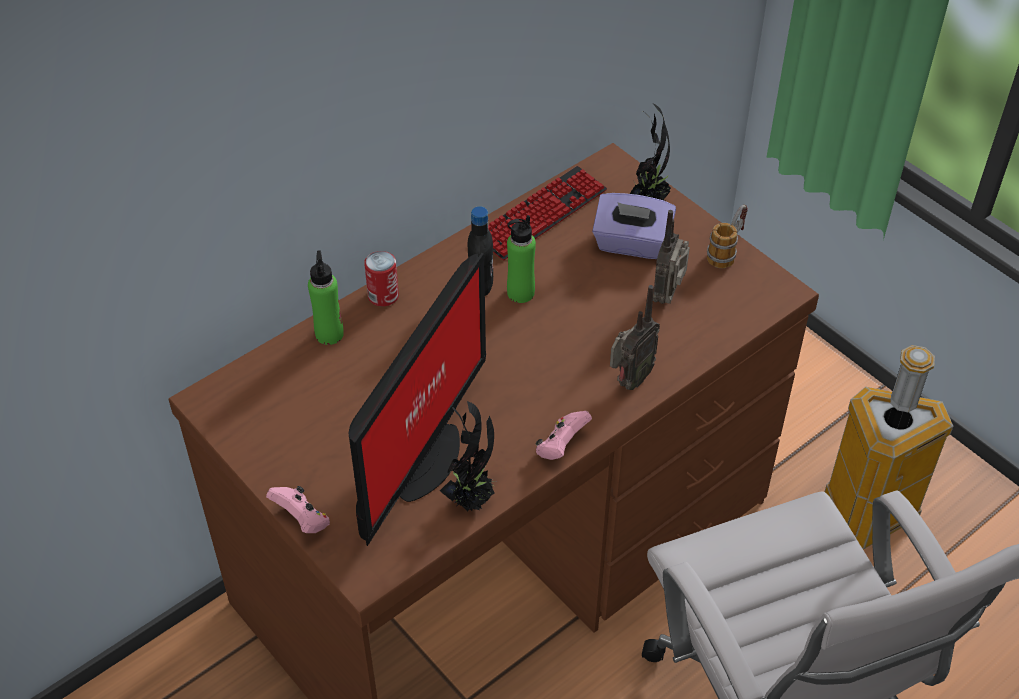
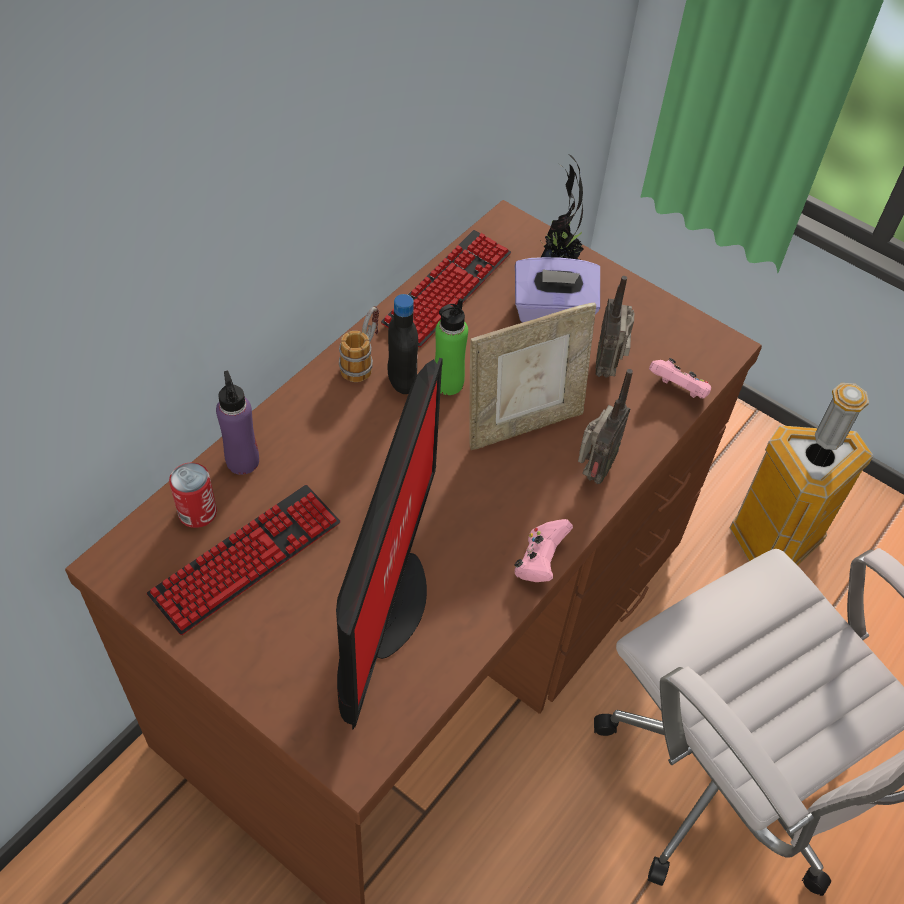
camera: 15 degrees left, 5 degrees up
(302, 520) = (262, 703): pink game controller -> pink game controller (678, 390)
(315, 411) = (247, 559): none -> keyboard
(329, 334) = (242, 461): green bottle -> purple bottle
(383, 296) = (294, 406): can -> can (197, 512)
(472, 499) = (455, 643): potted plant -> none
(578, 334) = (523, 424): none -> picture frame
(727, 251) = (655, 308): mug -> mug (363, 360)

